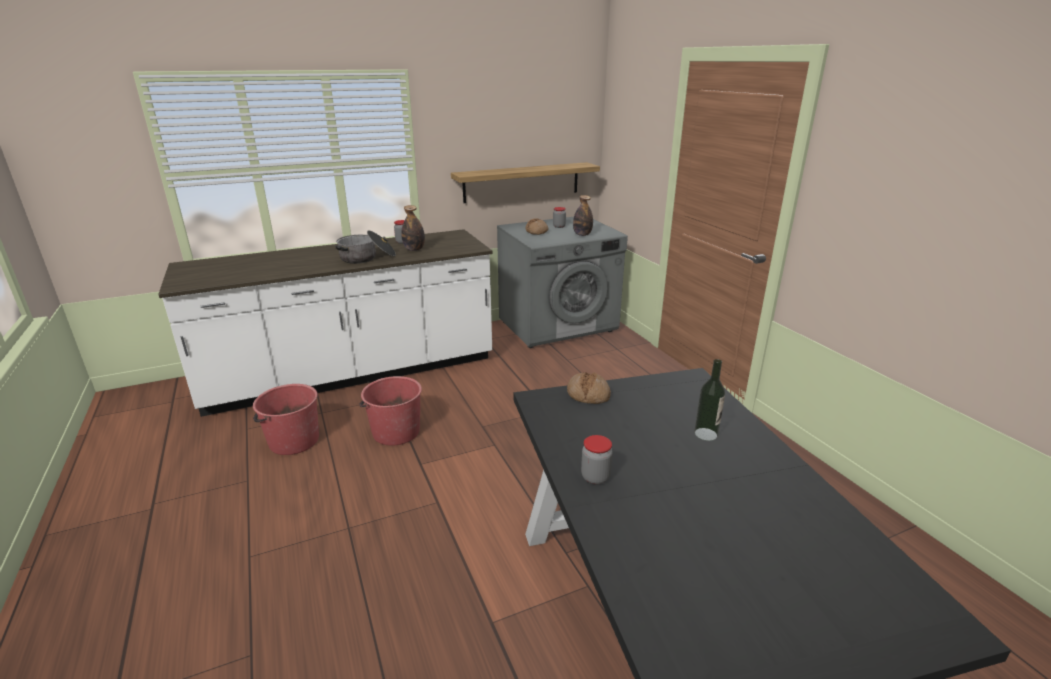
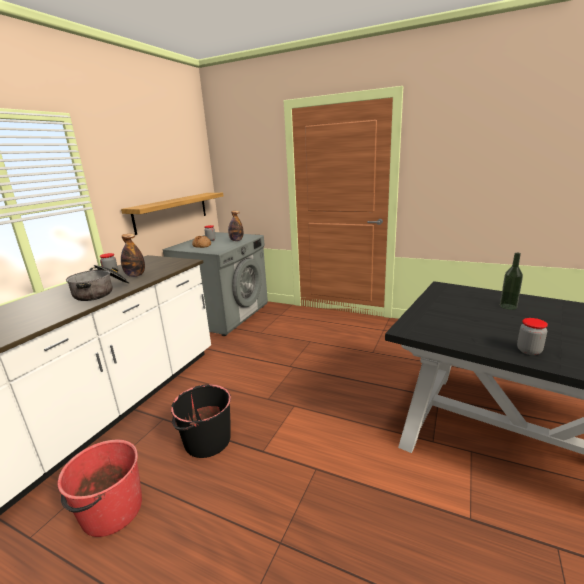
camera: 40 degrees left, 5 degrees down
(395, 432) = (206, 441): red bucket -> black bucket
(588, 394) = (422, 315): bread -> none

